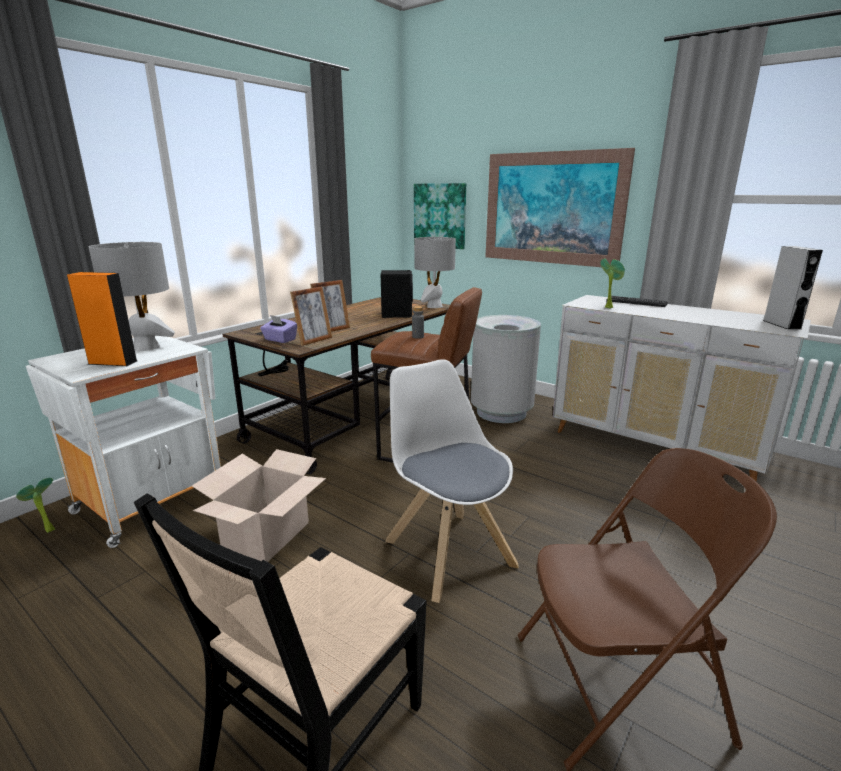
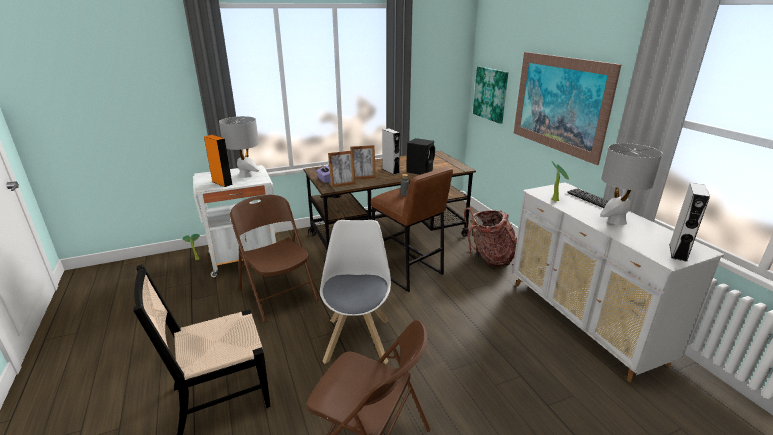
camera: 30 degrees right, 5 degrees up
(266, 535) = (278, 294): cardboard box -> brown chair
(358, 319) = (390, 171): none -> grey speaker
(434, 306) = (456, 168): grey table lamp -> grey table lamp (616, 221)
(501, 412) = (489, 258): grey trash can -> backpack

